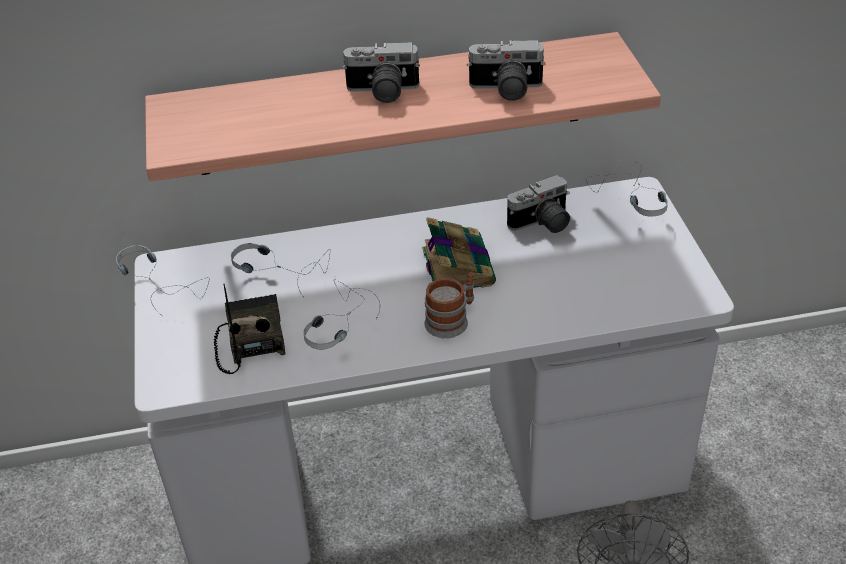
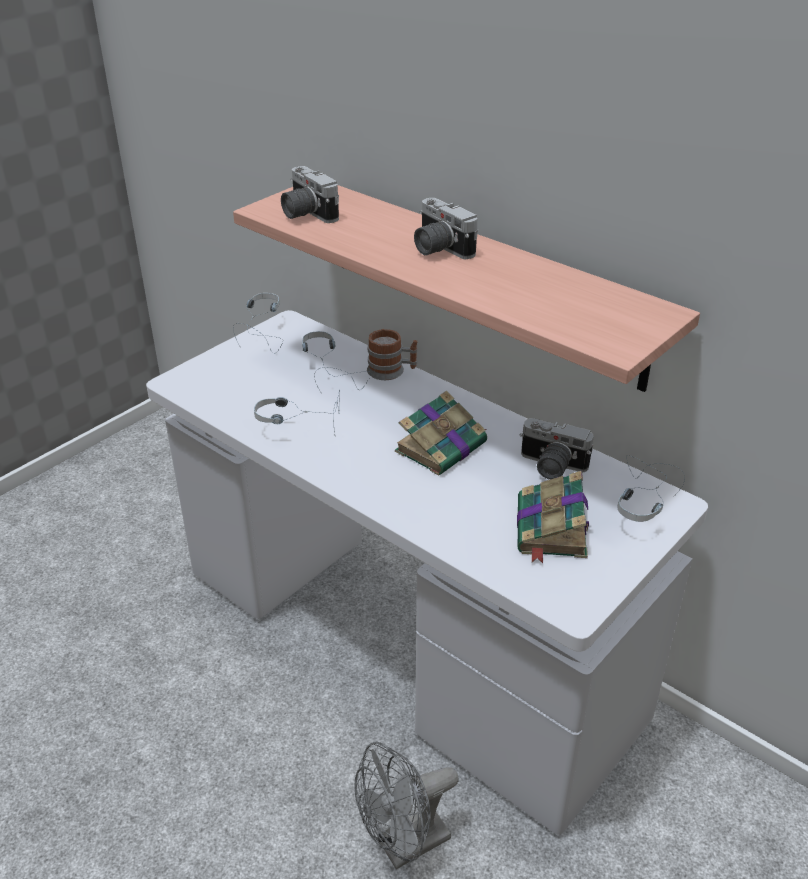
camera: 50 degrees right, 5 degrees down
(250, 340) = (254, 393): radio -> none
(451, 320) = (374, 473): mug -> mug (392, 371)
(505, 90) = (518, 295): camera -> camera (305, 214)
(613, 262) = (551, 530): none -> book

